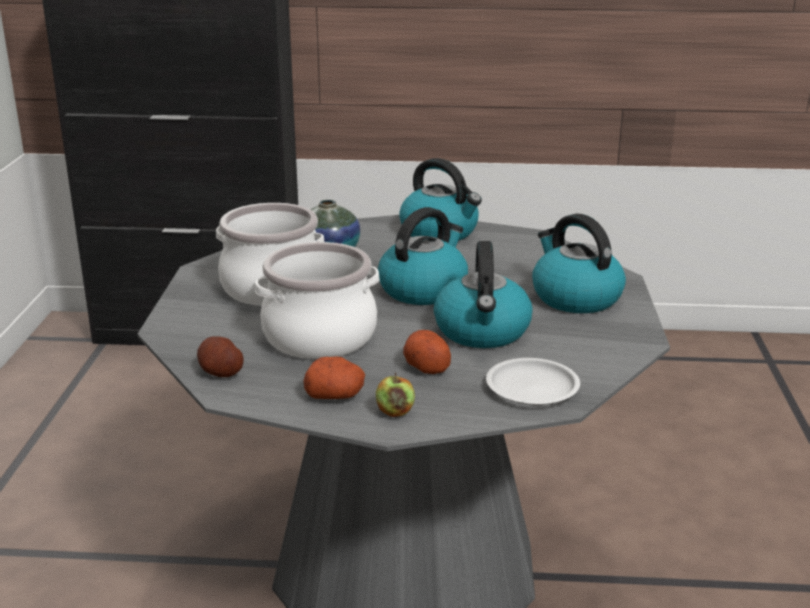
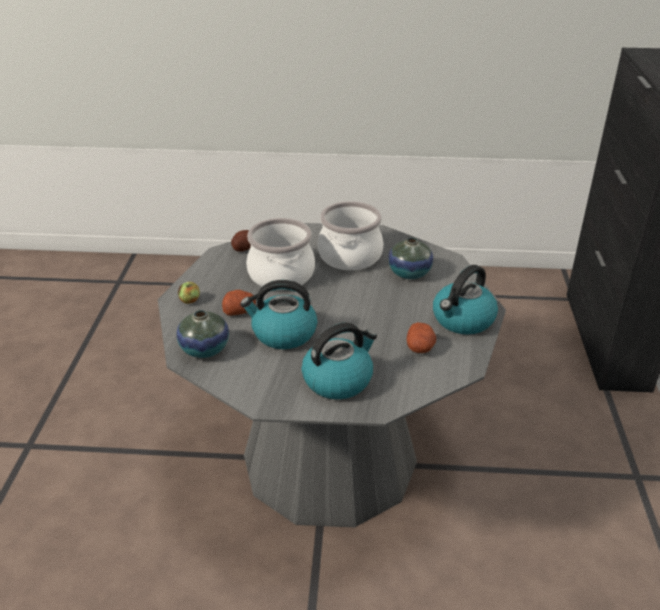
camera: 90 degrees right, 10 degrees up
(336, 395) = (212, 282): potato -> potato (420, 348)
(423, 289) = (350, 311): kettle -> none
(532, 388) = (204, 349): white plate -> vase

